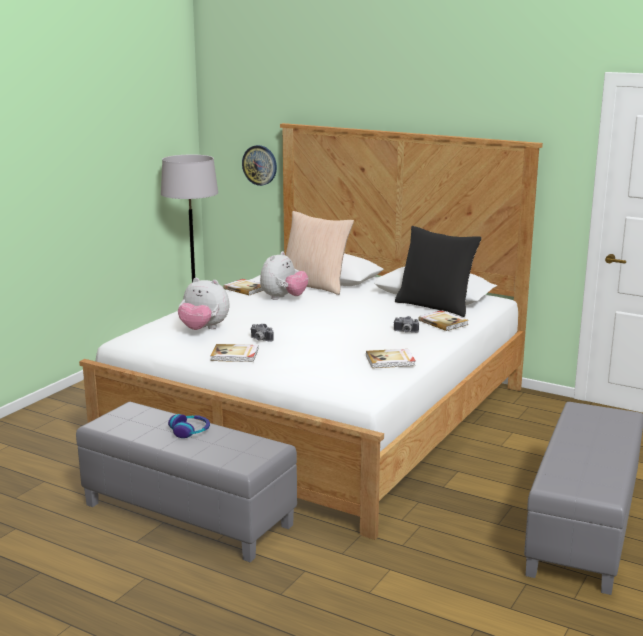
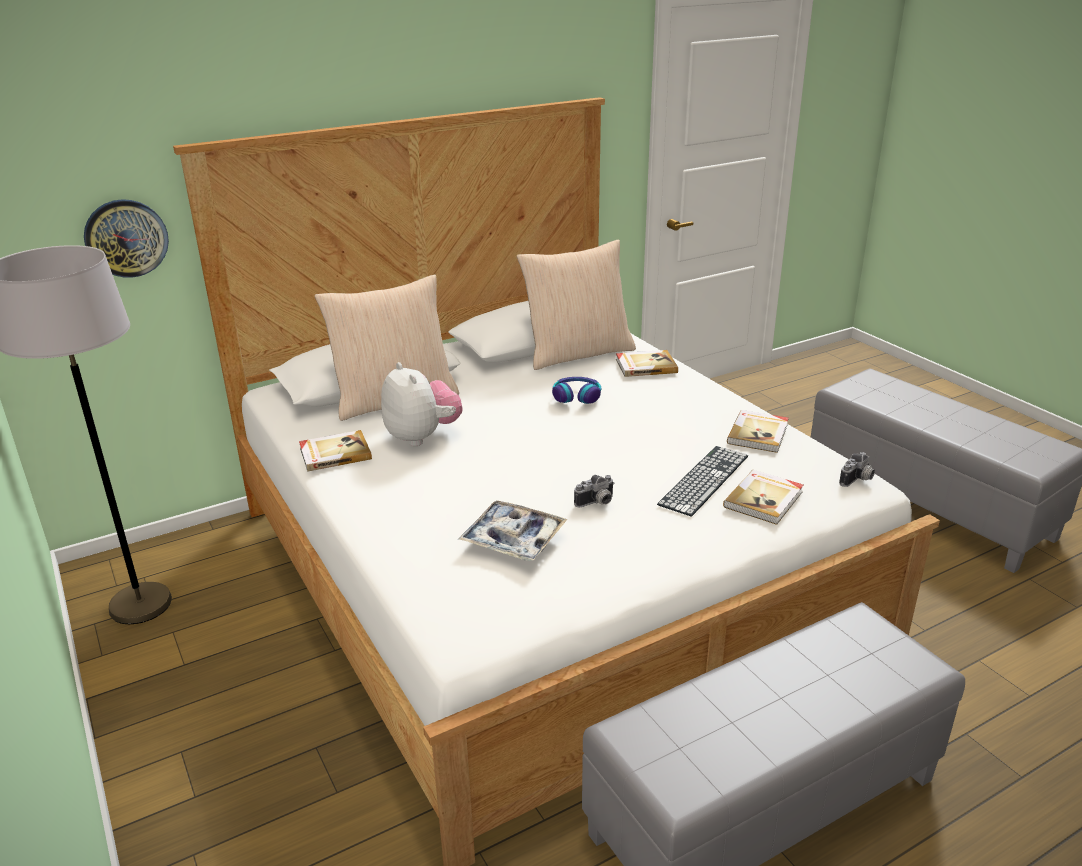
camera: 60 degrees left, 10 degrees up
(190, 431) = (769, 686): headphones -> headphones (576, 396)
(203, 329) = (513, 539): plush toy -> tray
(235, 355) = (649, 542): book -> book (764, 499)
(314, 356) = (704, 480): none -> keyboard
(405, 332) = (659, 396): camera -> camera (858, 480)
(435, 306) = (577, 353): black pillow -> beige pillow

